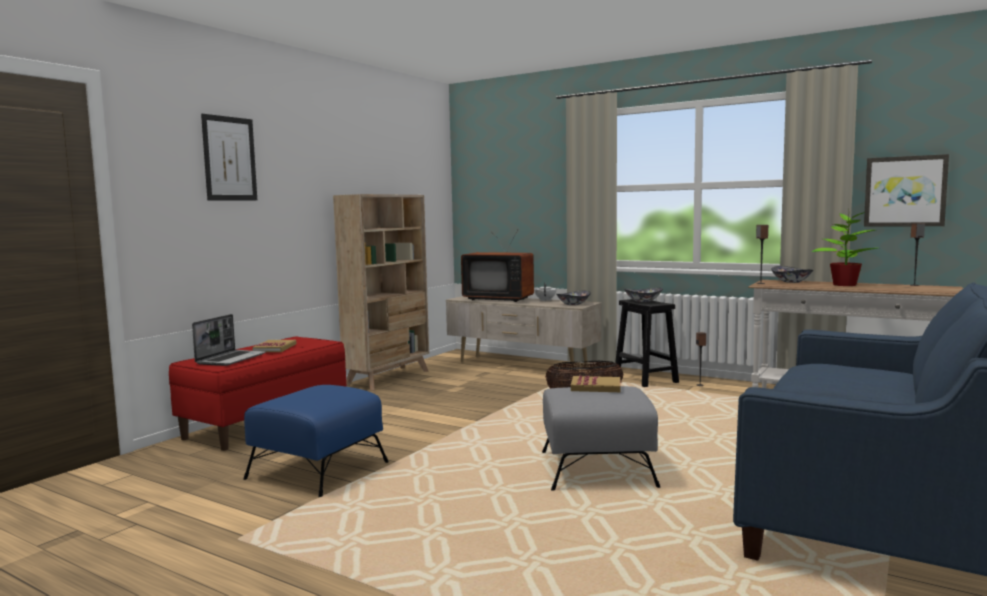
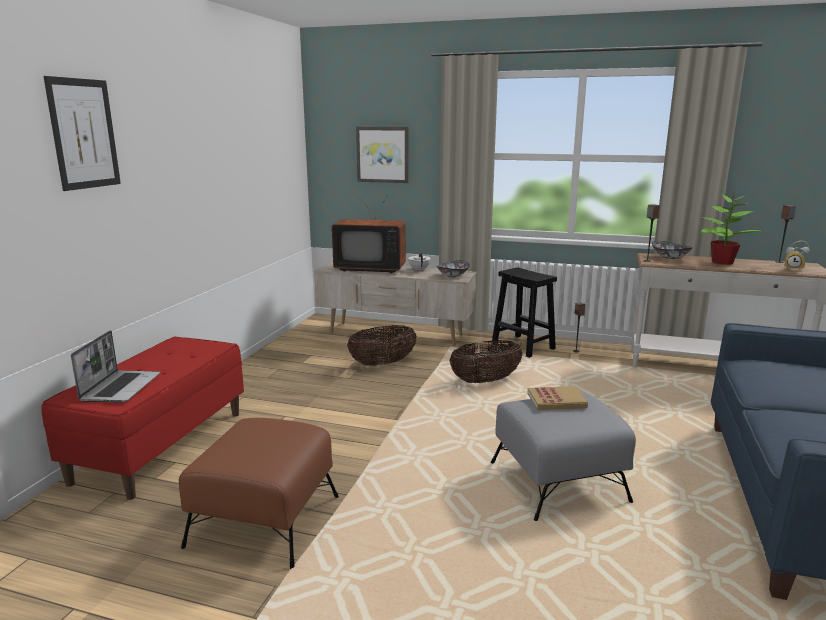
camera: 15 degrees left, 10 degrees up
(275, 348) = (163, 361): book -> none
(319, 470) = (266, 520): blue ottoman -> brown ottoman
(388, 378) = (266, 361): beige bookcase -> none
(493, 384) = (383, 363): none -> basket
(643, 301) = (522, 272): bowl -> none
(905, 191) = (773, 173): picture -> picture (383, 154)
(921, 289) = (793, 269): none -> alarm clock

